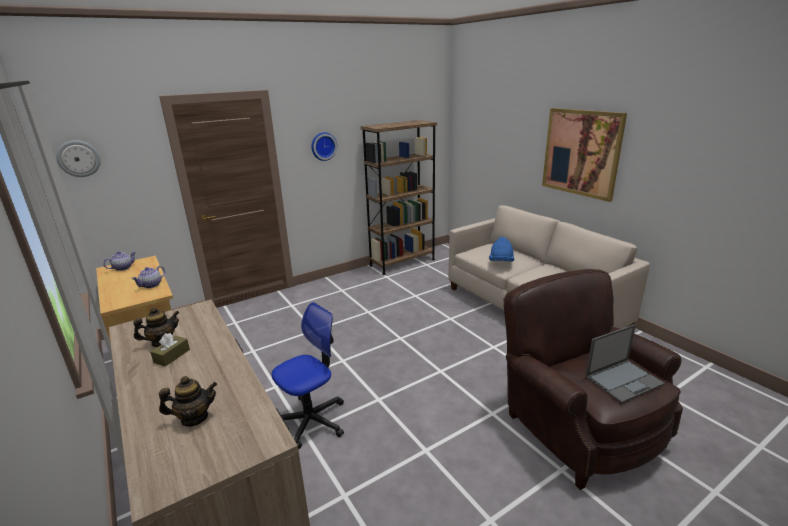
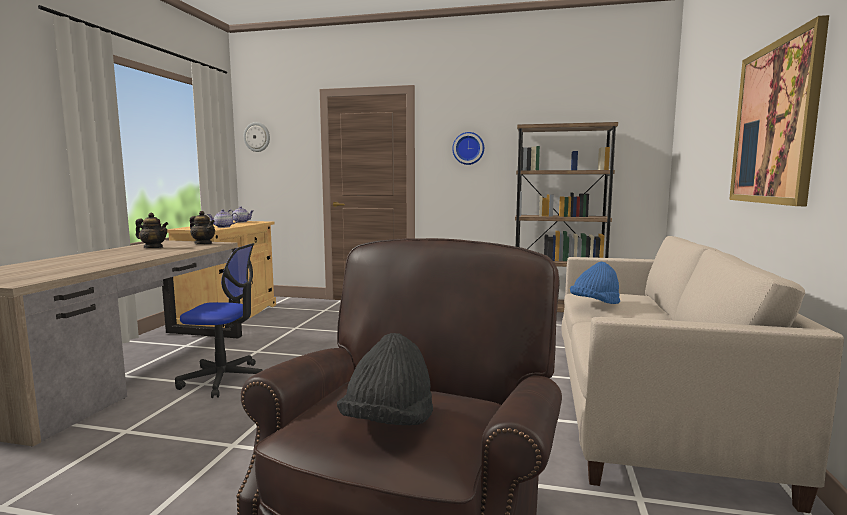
camera: 45 degrees right, 15 degrees down
(172, 356) = (134, 251): brown tissue box -> none
(194, 418) = (45, 267): teapot -> teapot (203, 243)
(624, 380) = (388, 423): laptop -> black hat

